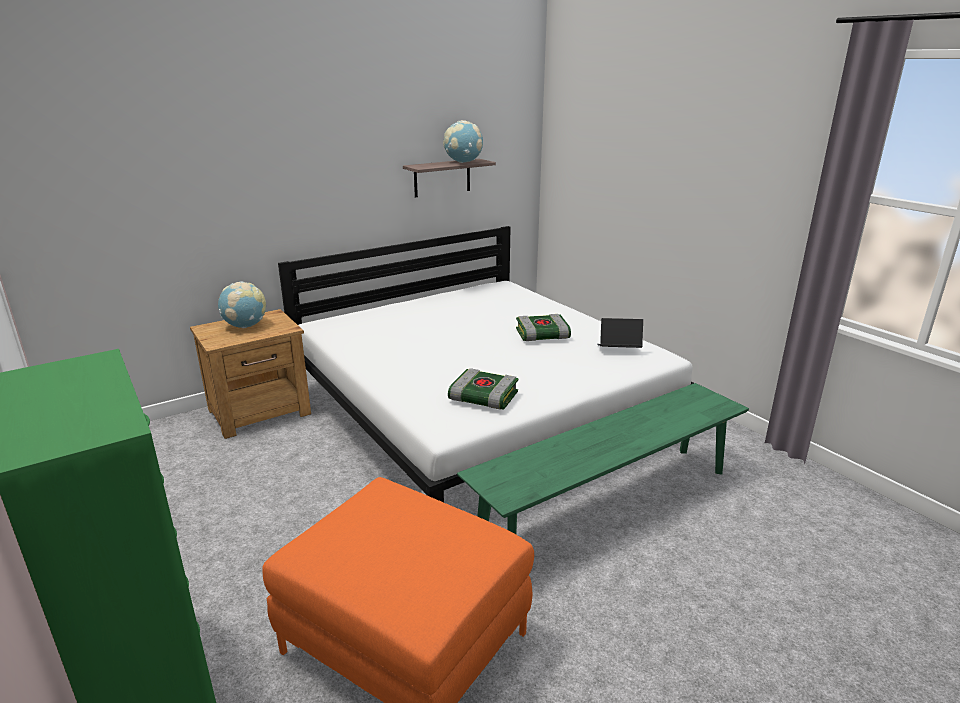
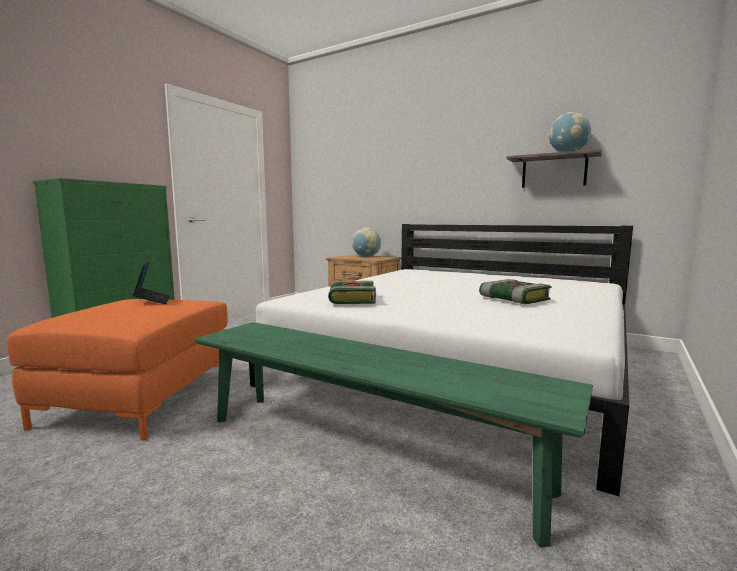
camera: 65 degrees right, 15 degrees down
(618, 350) = (548, 321): laptop -> laptop (153, 301)

